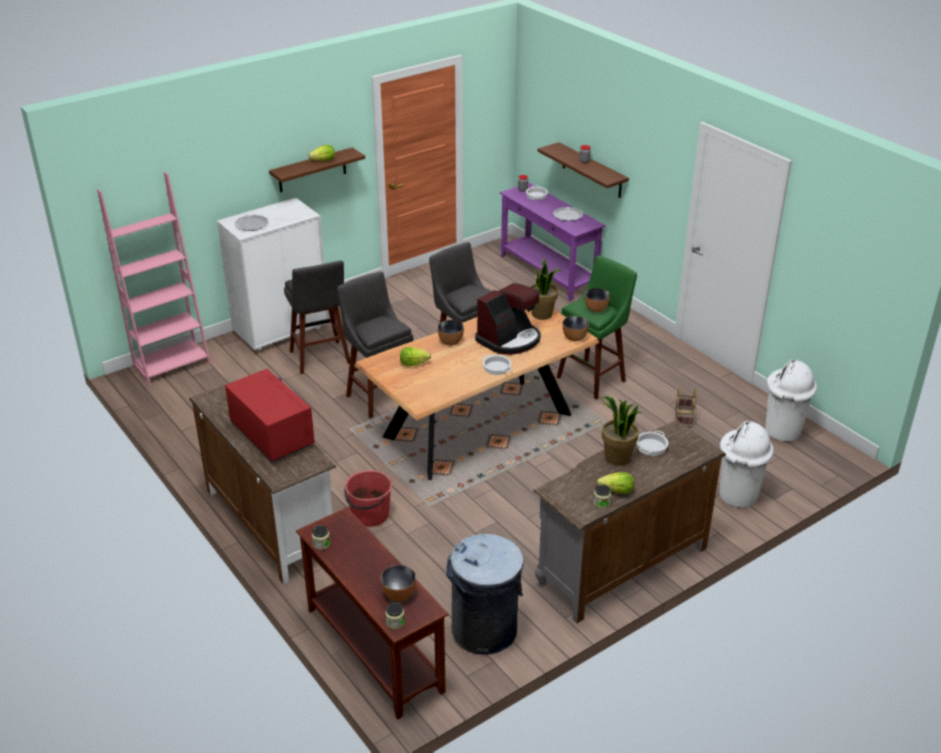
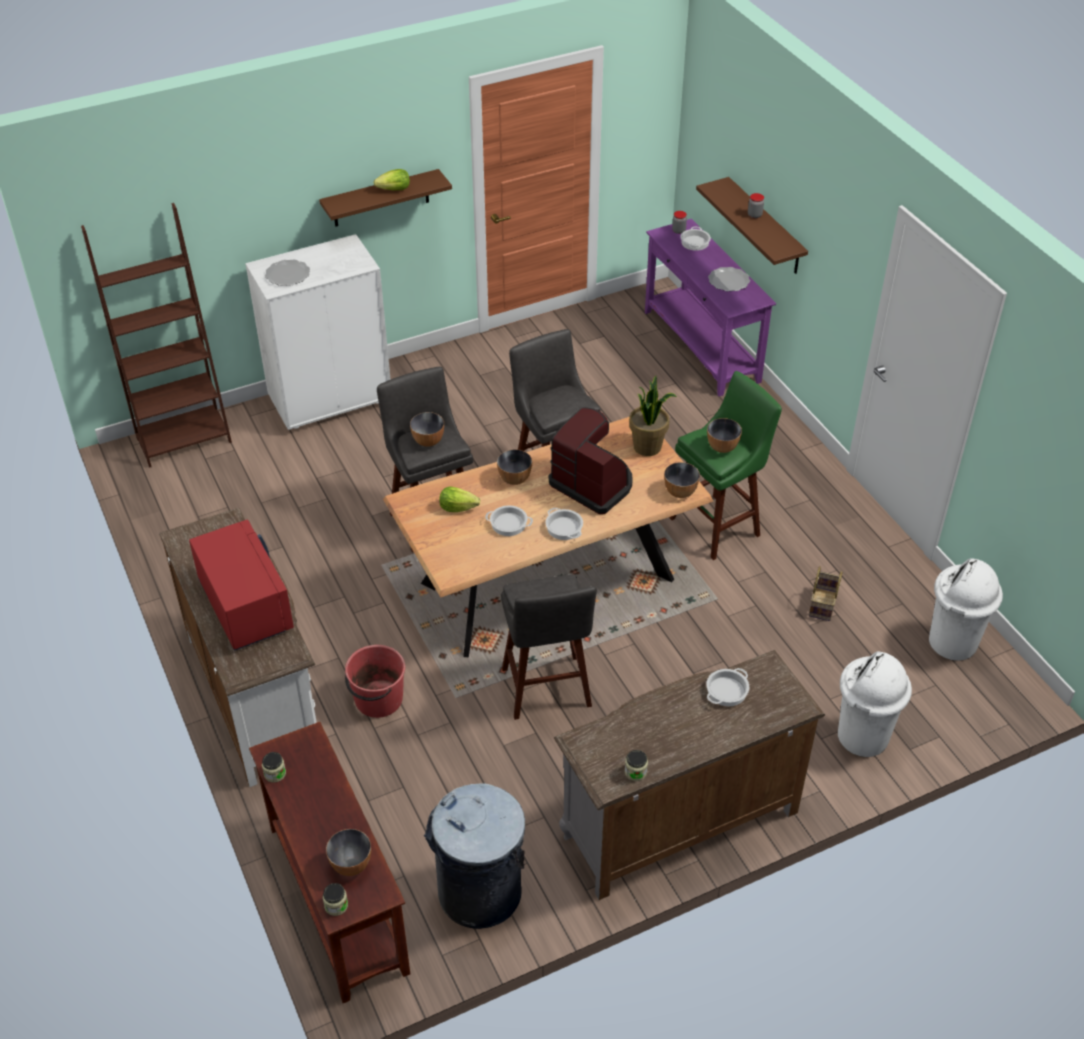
camera: 10 degrees right, 10 degrees up
(172, 365) = (183, 439): pink bookcase -> brown bookcase
(320, 359) = (370, 451): grey stool -> grey stool (546, 691)
(379, 326) = (428, 441): none -> bowl
(454, 369) = (508, 524): none -> cooking pot
(509, 339) = (593, 483): coffee machine -> coffee machine turned 105 degrees counterclockwise
(617, 458) = (676, 703): potted plant -> none
(617, 491) = (661, 756): lettuce -> none

